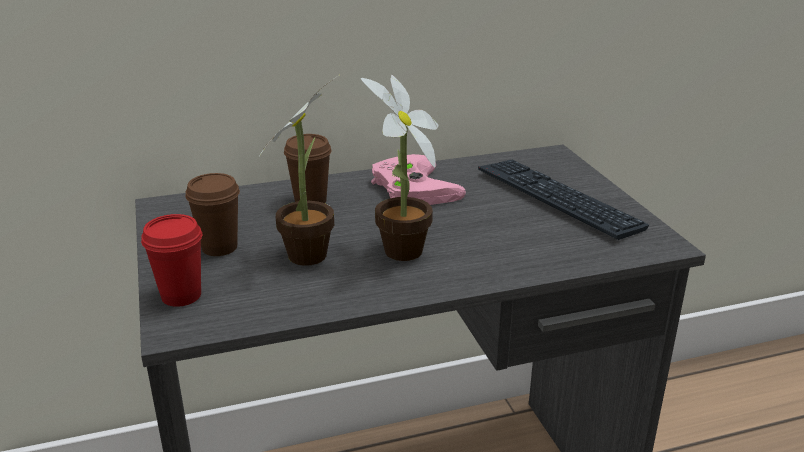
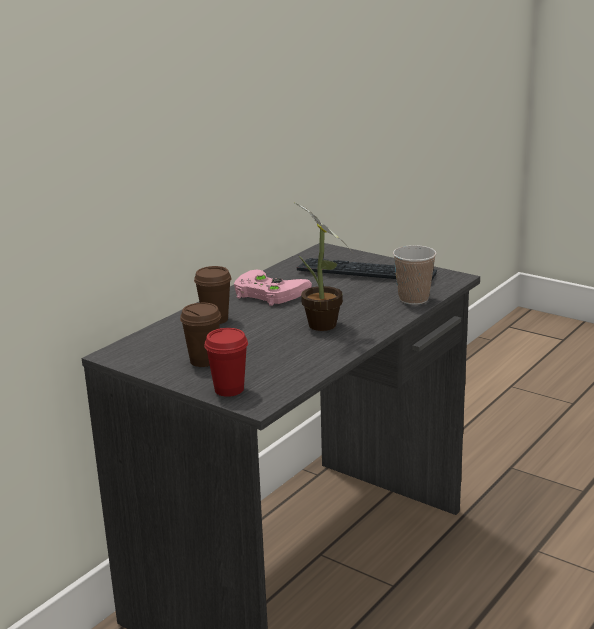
camera: 35 degrees left, 5 degrees down
(311, 252) = (268, 343): potted plant -> none
(564, 256) = (413, 299): none -> cup

